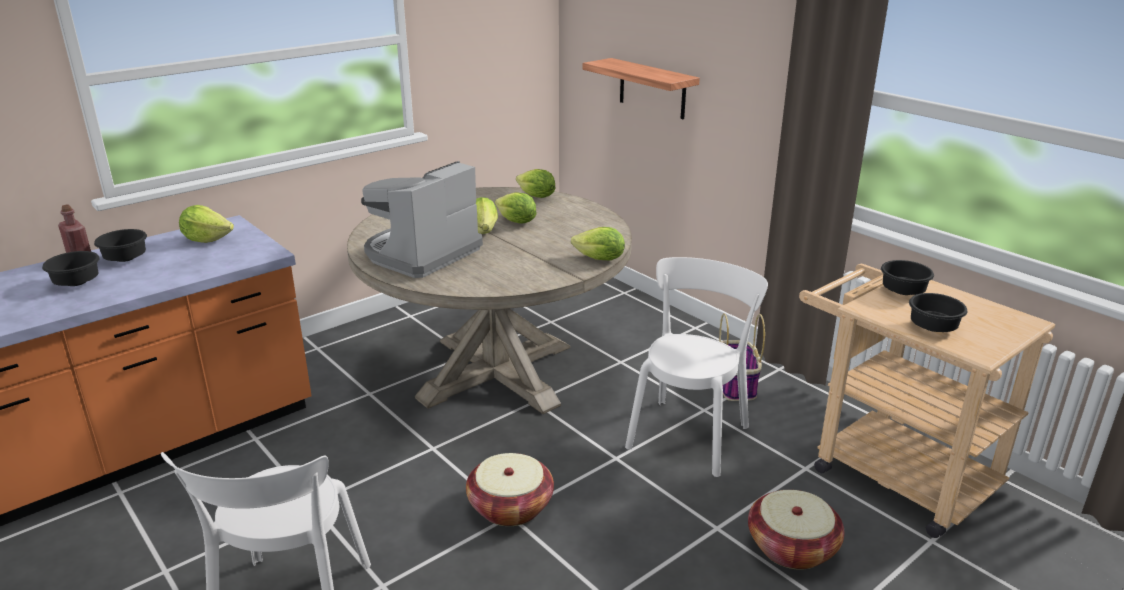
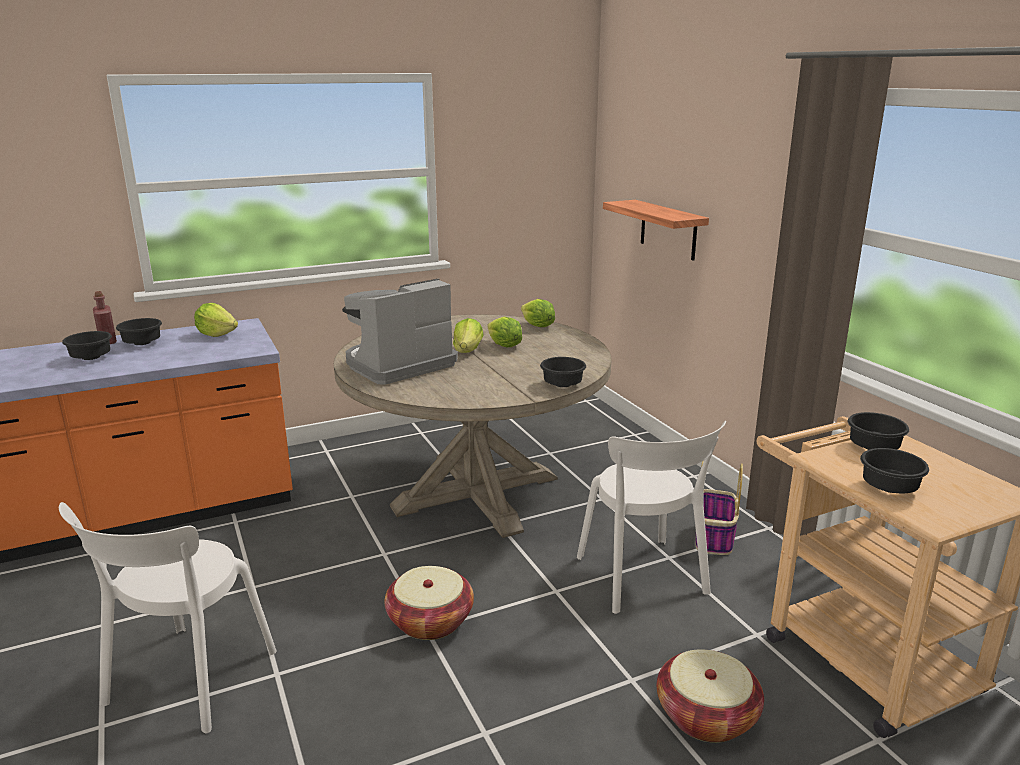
camera: 15 degrees right, 5 degrees down
(600, 259) = (563, 385): lettuce -> black bowl
(690, 433) = (643, 578): white chair -> white chair turned 120 degrees clockwise

